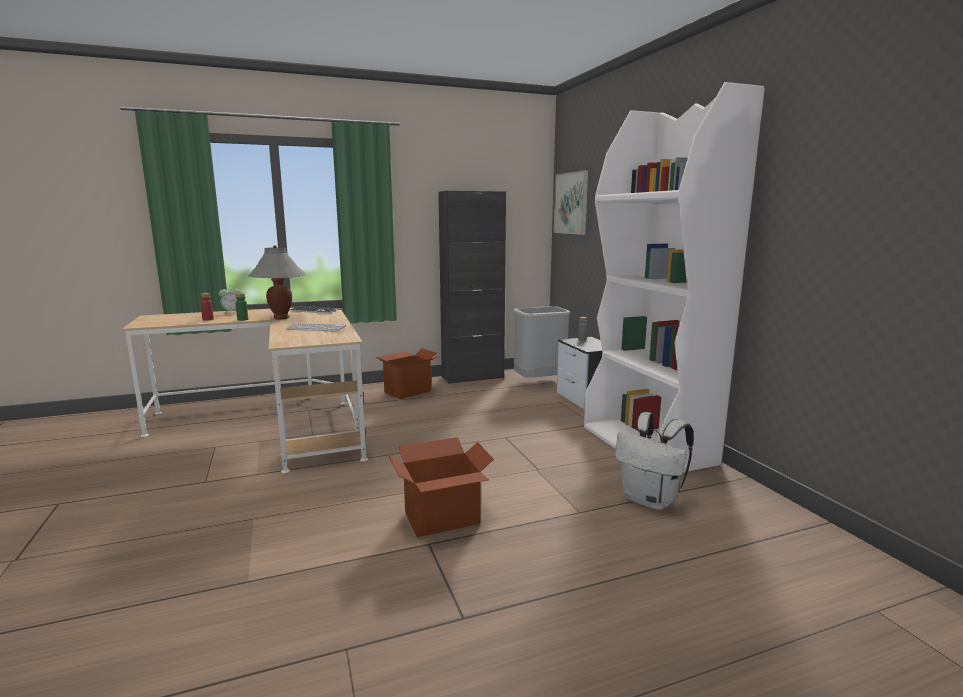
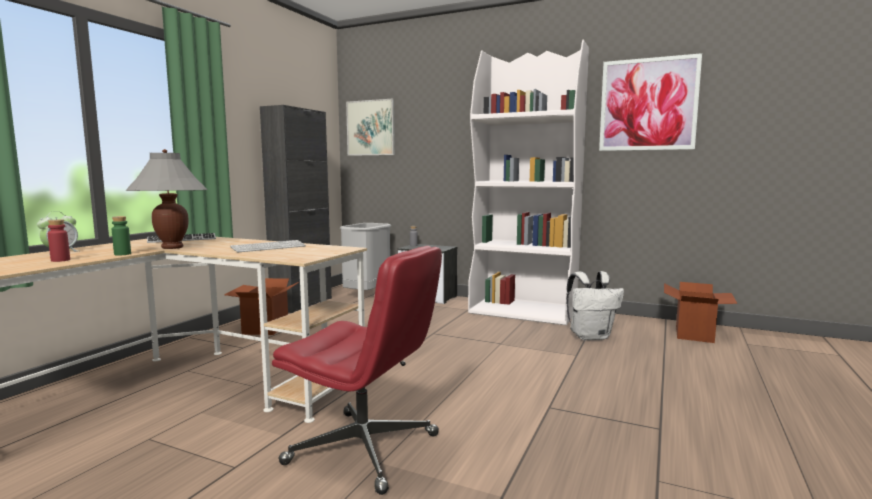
camera: 45 degrees left, 5 degrees down
(265, 505) = (365, 449): none -> red office chair
(442, 518) = (520, 391): cardboard box -> cardboard box (695, 334)
(839, 172) = (648, 104): none -> picture

